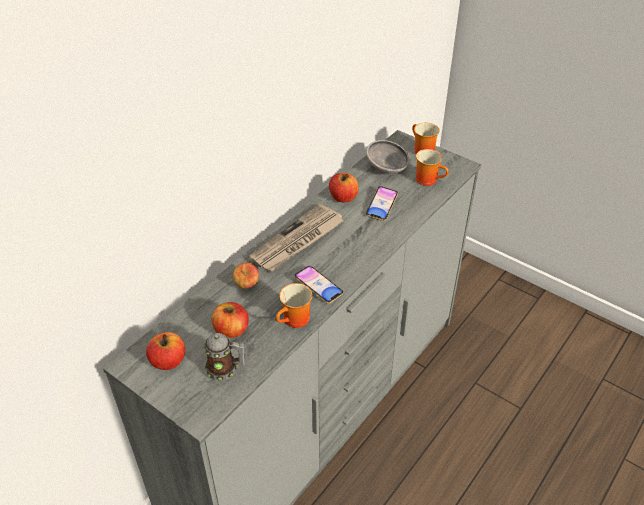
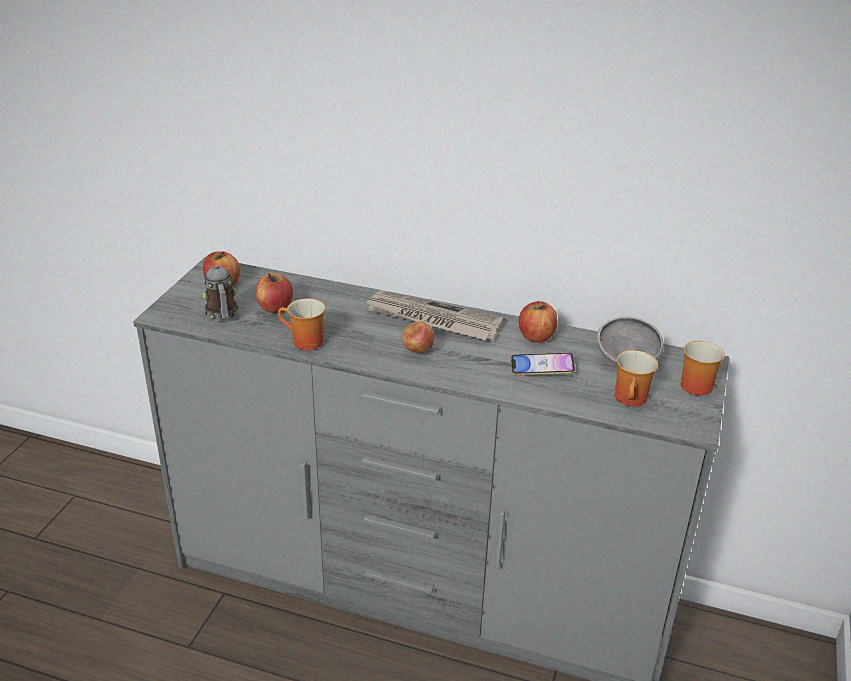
camera: 70 degrees right, 10 degrees down
(246, 285) = (344, 303): apple -> apple (418, 351)
(318, 287) = (364, 347): phone -> none

